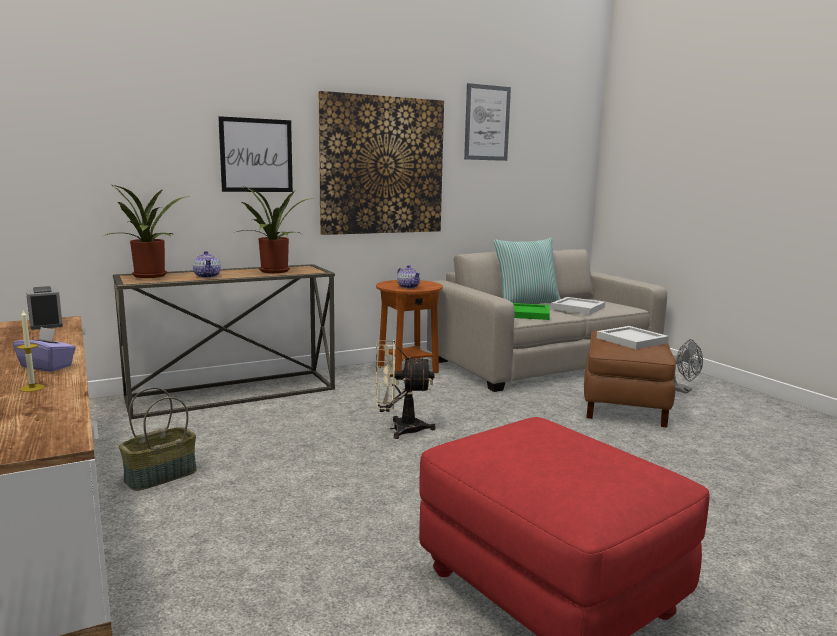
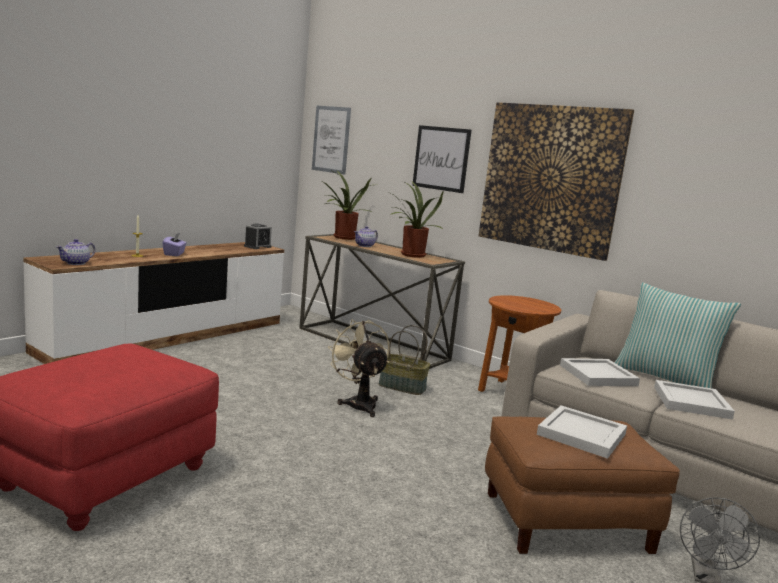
camera: 65 degrees right, 0 degrees up
(160, 476) = (224, 349): basket -> basket (401, 387)
(408, 287) = (512, 303): teapot -> teapot (76, 263)
(487, 123) = (700, 137): picture -> picture (331, 139)
(527, 313) = (599, 375): green tray -> white tray

